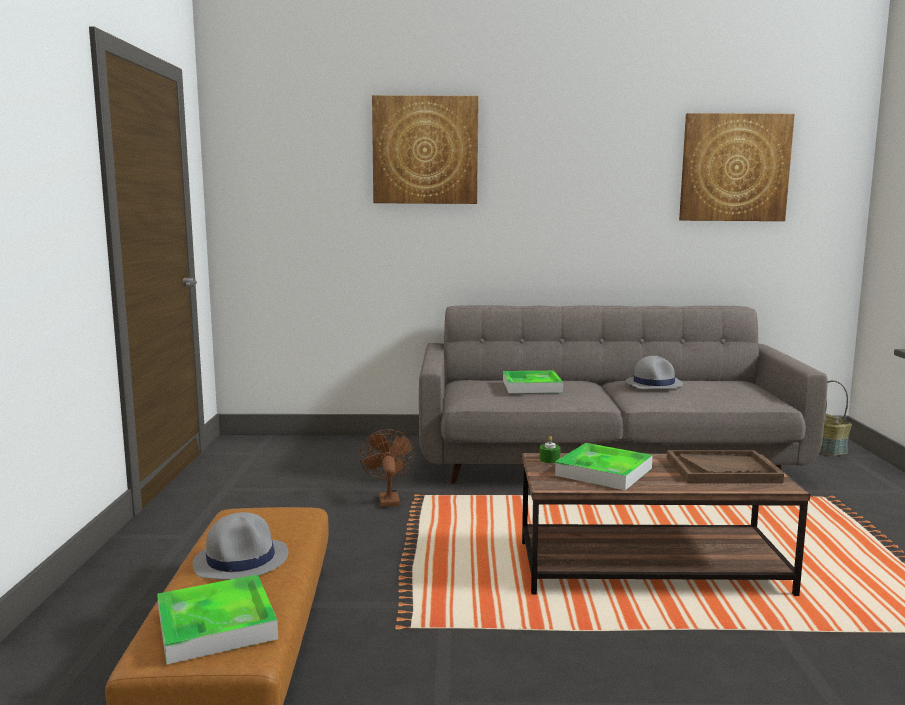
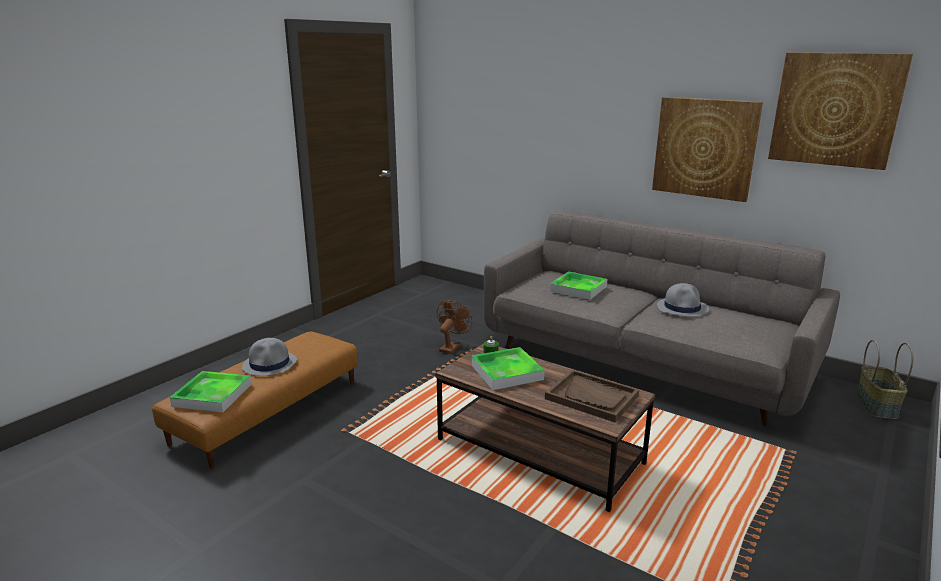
camera: 35 degrees right, 10 degrees up
(425, 150) = (555, 82): picture -> picture (704, 148)

